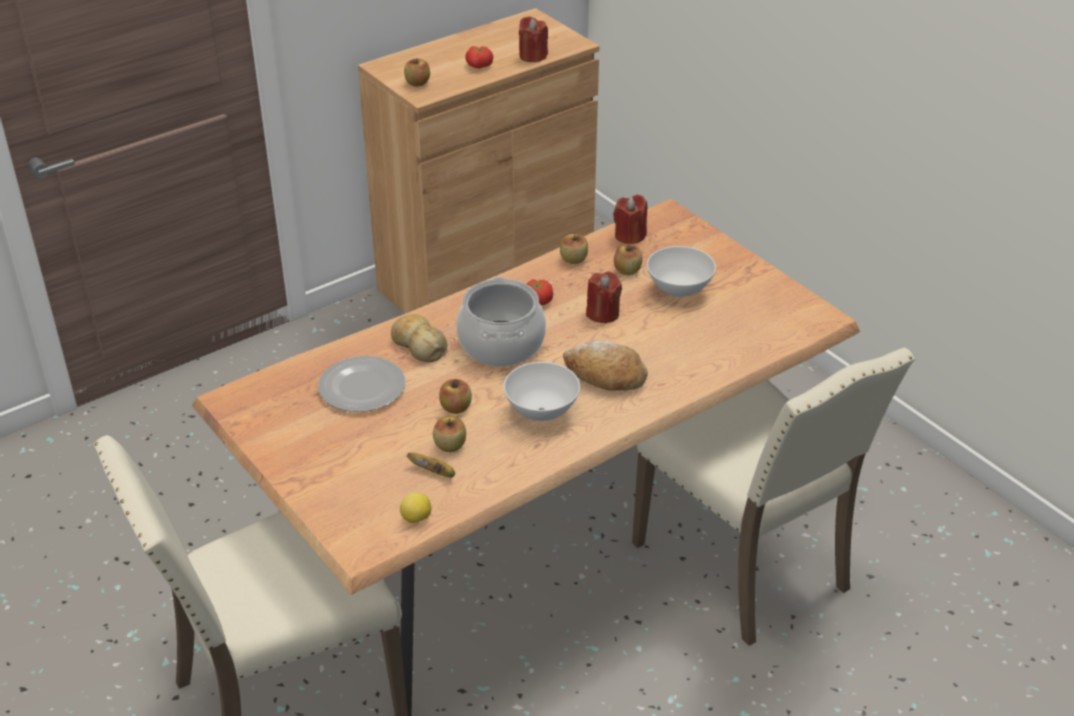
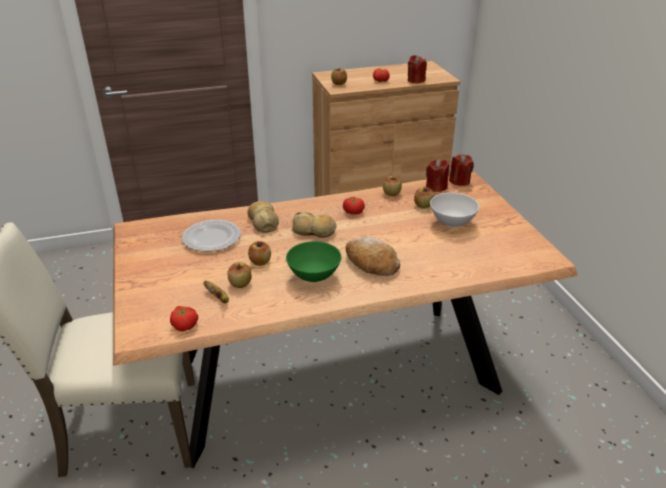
camera: 20 degrees right, 5 degrees down
(416, 519) = (185, 325): lemon -> tomato
(500, 344) = (314, 231): cooking pot -> bread
(542, 412) = (314, 277): white bowl -> green bowl
(602, 313) = (392, 226): red candle -> red candle (459, 181)
(747, 566) = (466, 429): beige chair -> none

